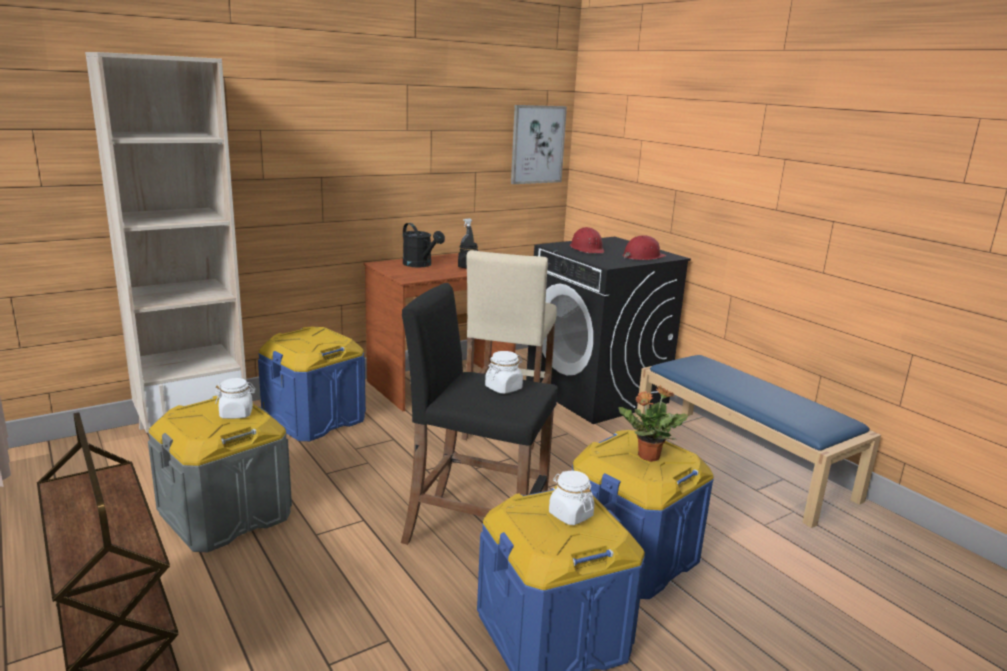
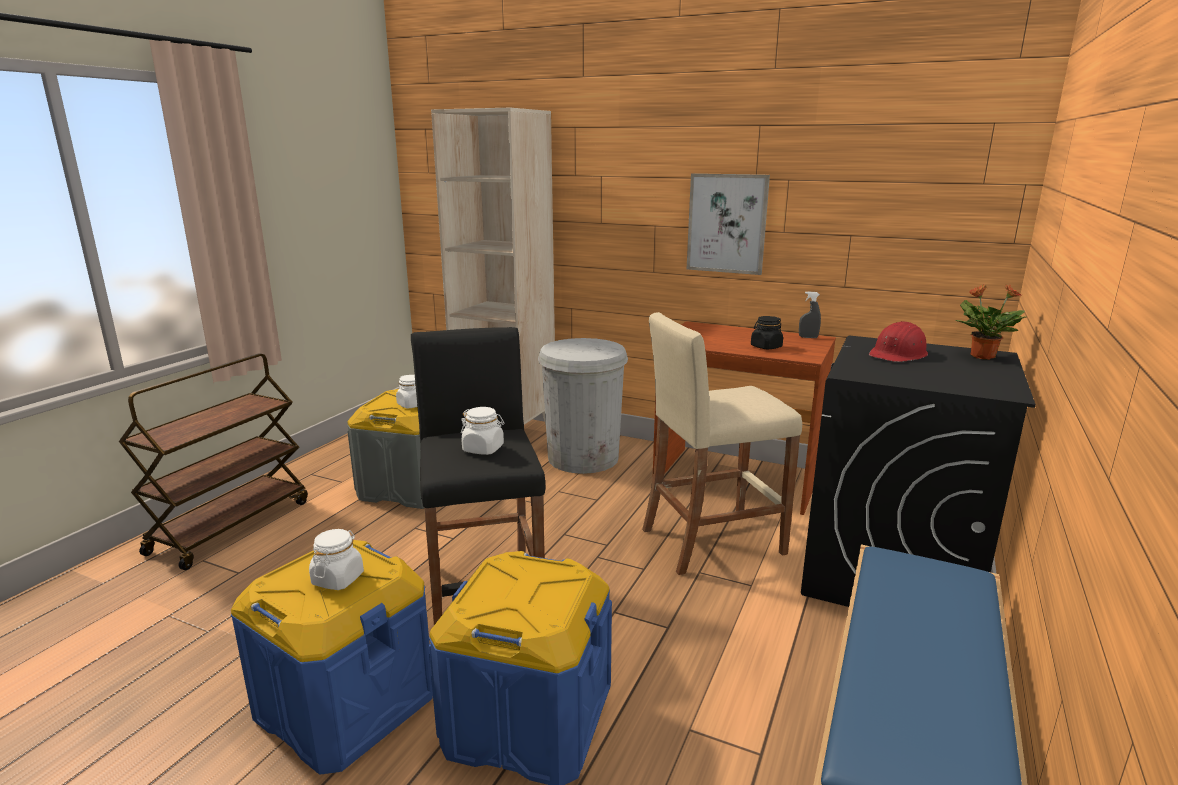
camera: 60 degrees right, 0 degrees up
(314, 419) = (583, 458): blue storage box -> white trash can
(420, 265) = (725, 334): black watering can -> none
(537, 144) = (963, 203): picture -> picture (727, 223)
(643, 257) = (947, 381): red hard hat -> none
(647, 456) = (518, 593): potted plant -> potted plant (981, 356)

